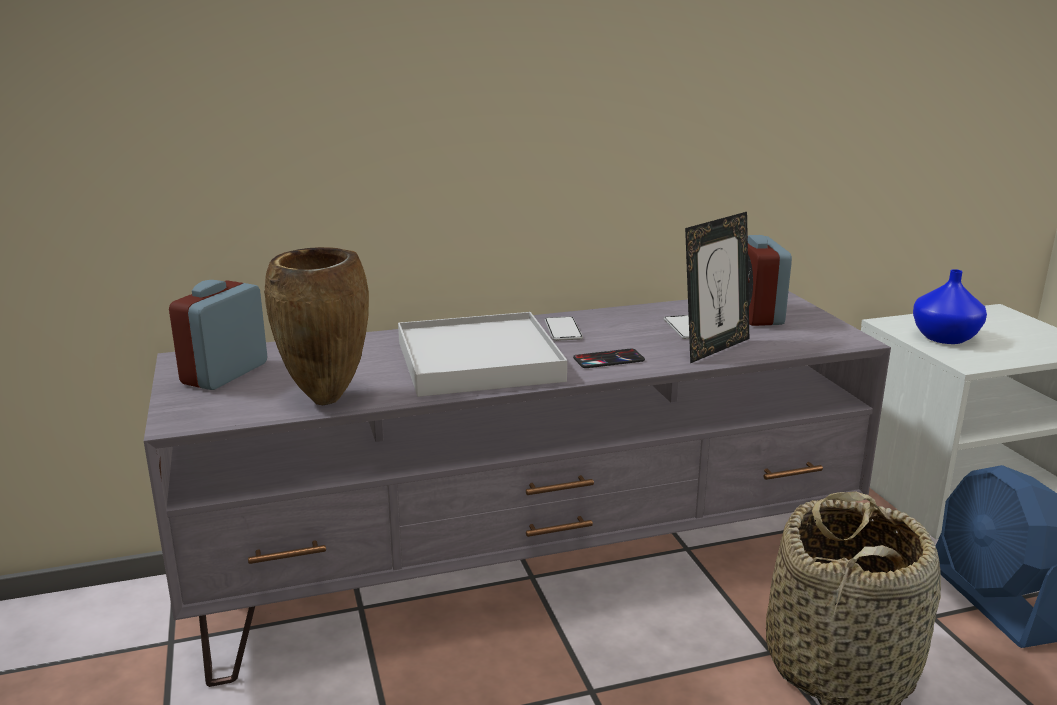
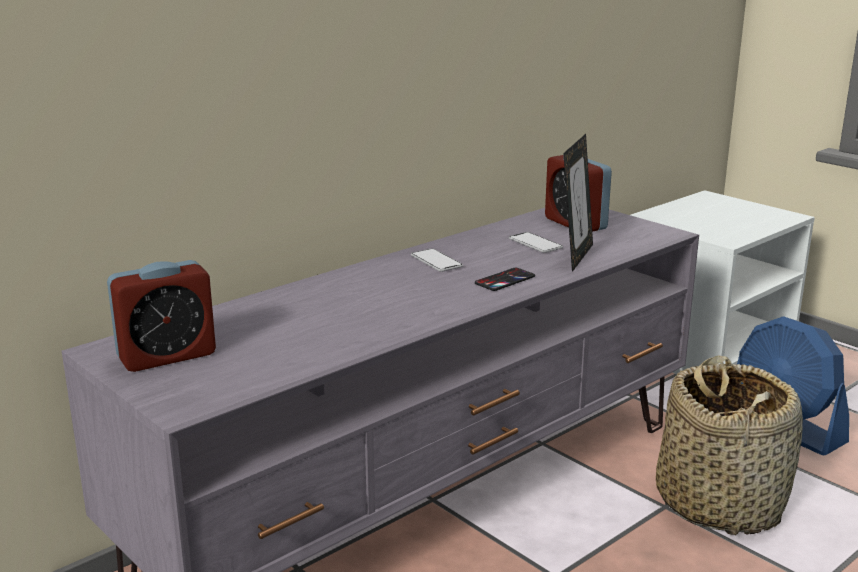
camera: 25 degrees left, 0 degrees up
(225, 373) = (167, 356): alarm clock -> alarm clock turned 120 degrees counterclockwise
(326, 401) = (304, 361): brown vase -> none
(478, 361) = (397, 301): white tray -> none
(946, 337) = (694, 223): blue vase -> none

